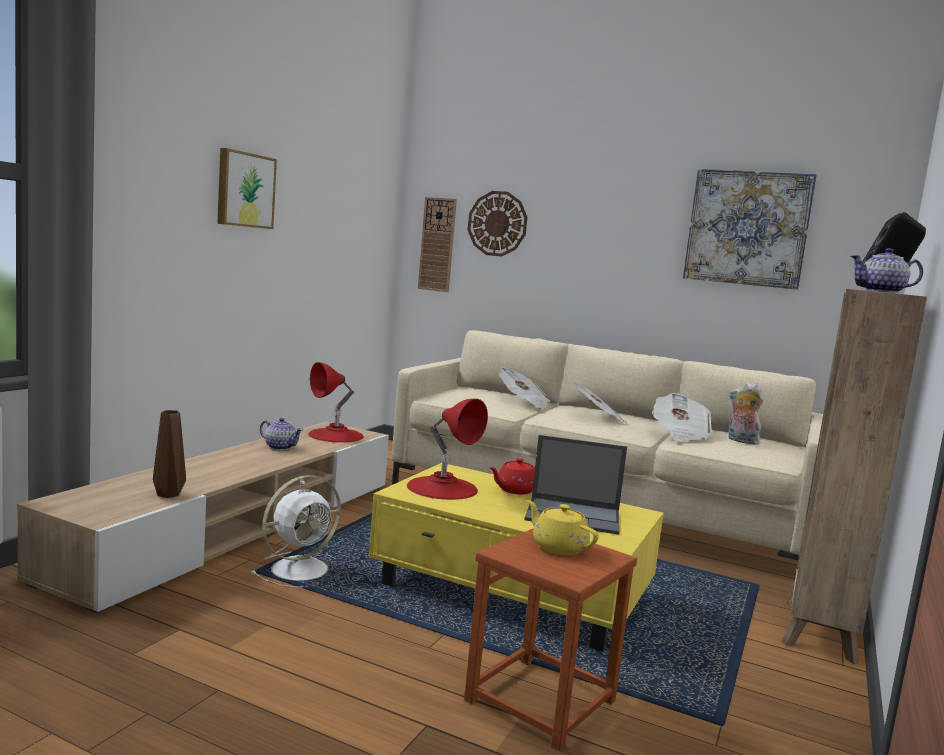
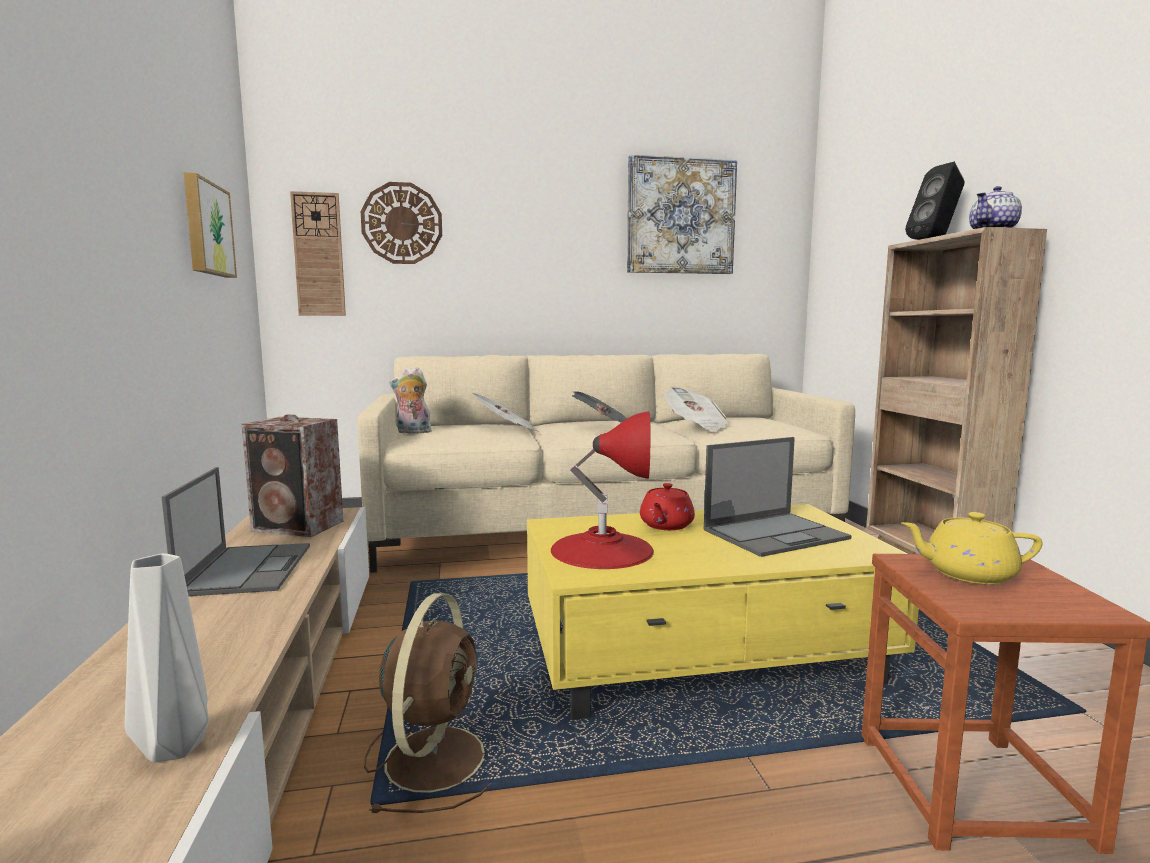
camera: 35 degrees left, 0 degrees up
(169, 494) = (178, 745): brown vase -> grey vase
(244, 190) = (70, 119): picture -> picture (206, 229)
(280, 447) = (247, 569): teapot -> laptop
(302, 569) = (437, 756): white fan -> brown fan
(336, 435) = (299, 526): red table lamp -> speaker
(741, 441) = (743, 422): plush toy -> plush toy (412, 432)

